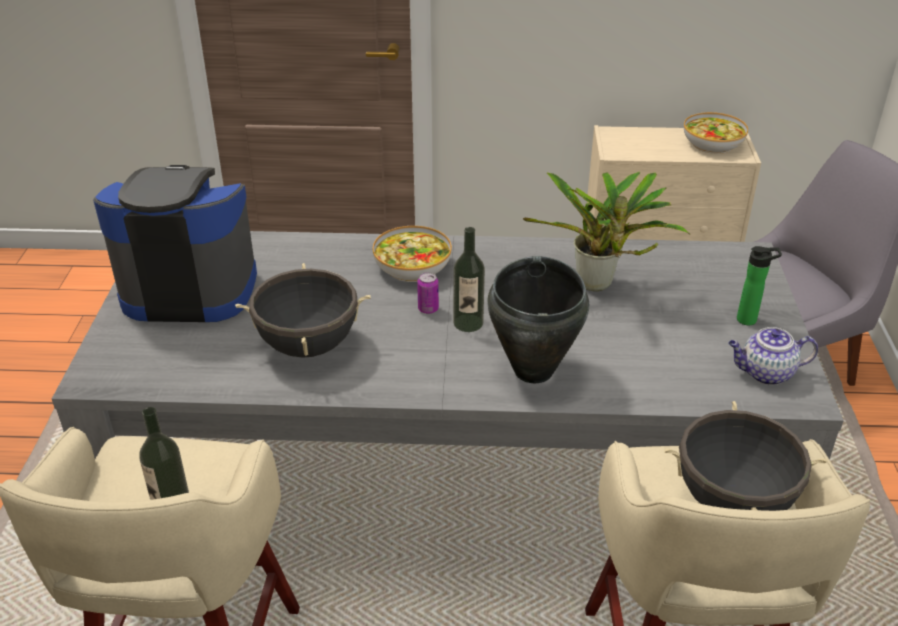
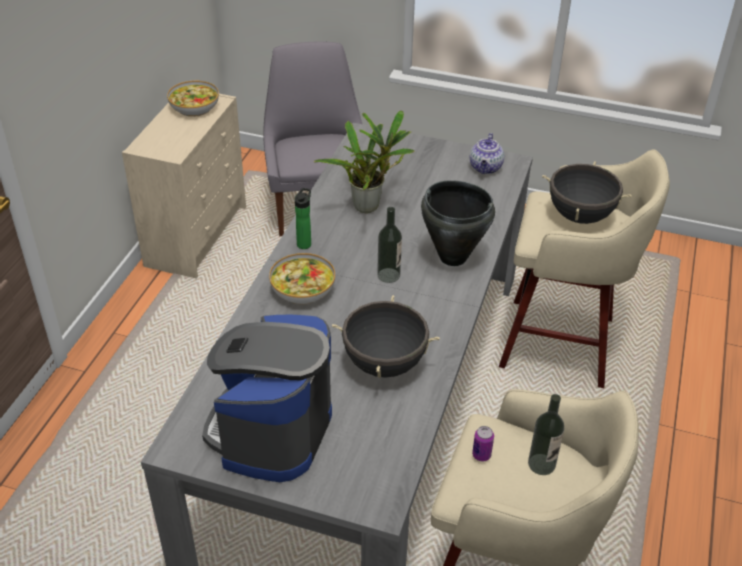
camera: 75 degrees left, 5 degrees up
(428, 309) = (363, 292): can -> can (481, 455)
(749, 320) = (433, 157): bottle -> bottle (305, 243)

